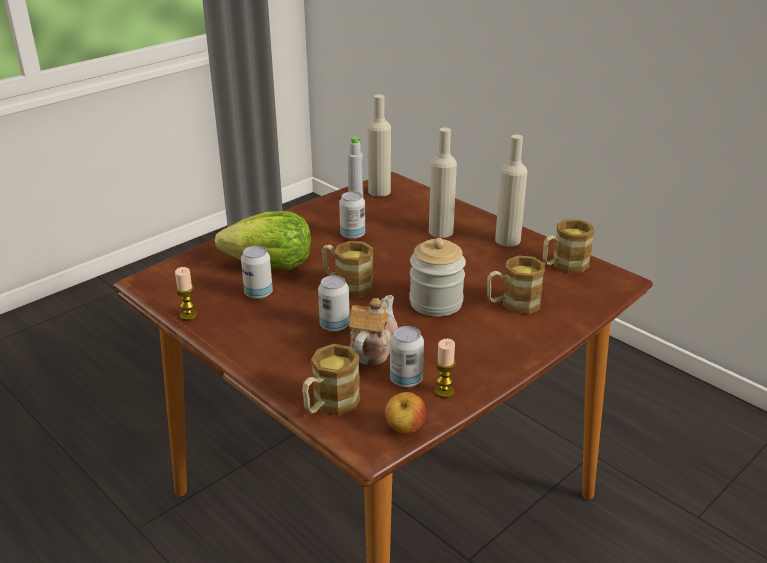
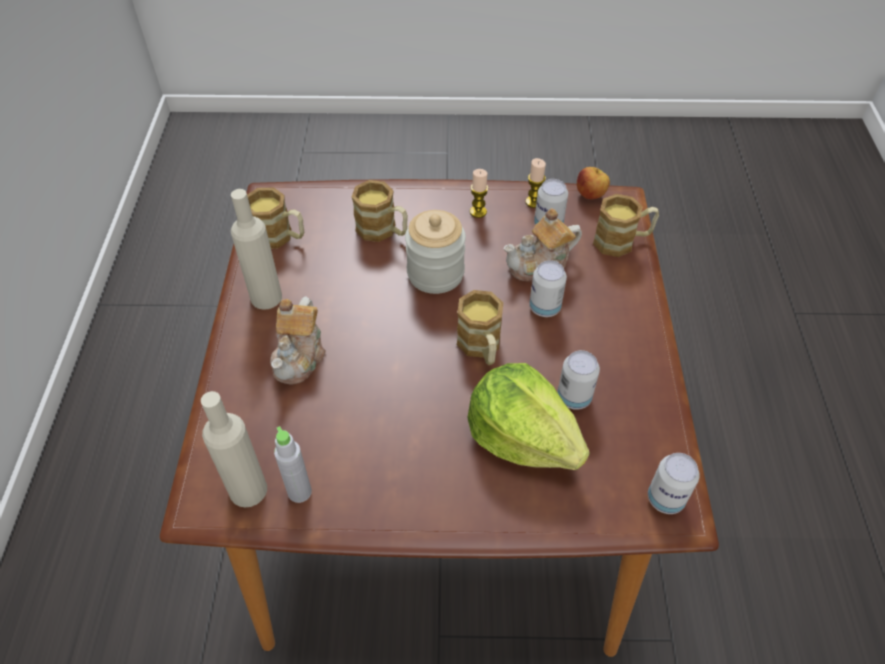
camera: 135 degrees left, 20 degrees up
(188, 315) = (665, 415): candle -> candle (478, 212)
(352, 235) = (387, 422): can -> can (665, 499)
(441, 231) = (300, 356): beige bottle -> teapot

